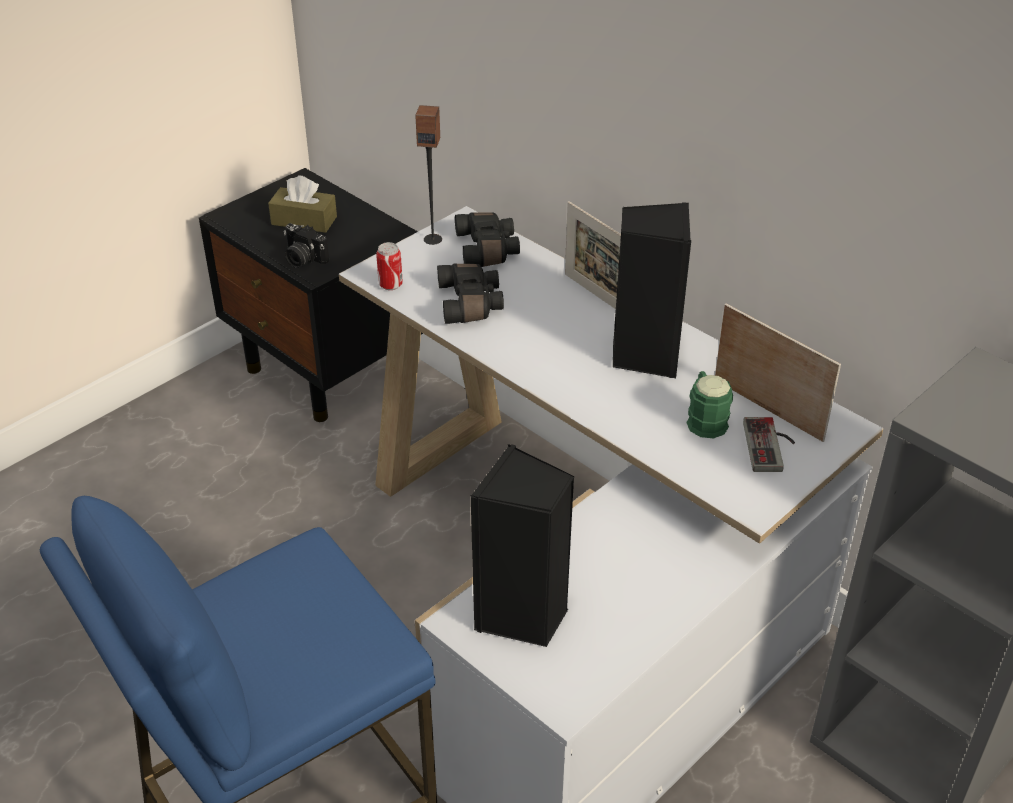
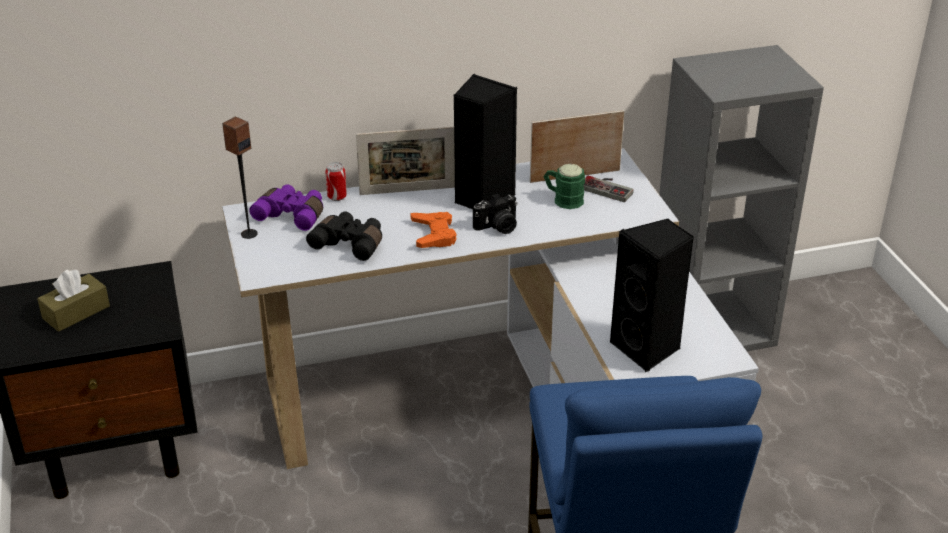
camera: 60 degrees left, 5 degrees down
(303, 259) = (132, 330): camera -> camera (498, 227)
(390, 285) = (286, 271): can -> can (337, 197)
(488, 250) = (292, 215): black binoculars -> purple binoculars
(539, 350) = (434, 234): none -> orange game controller

